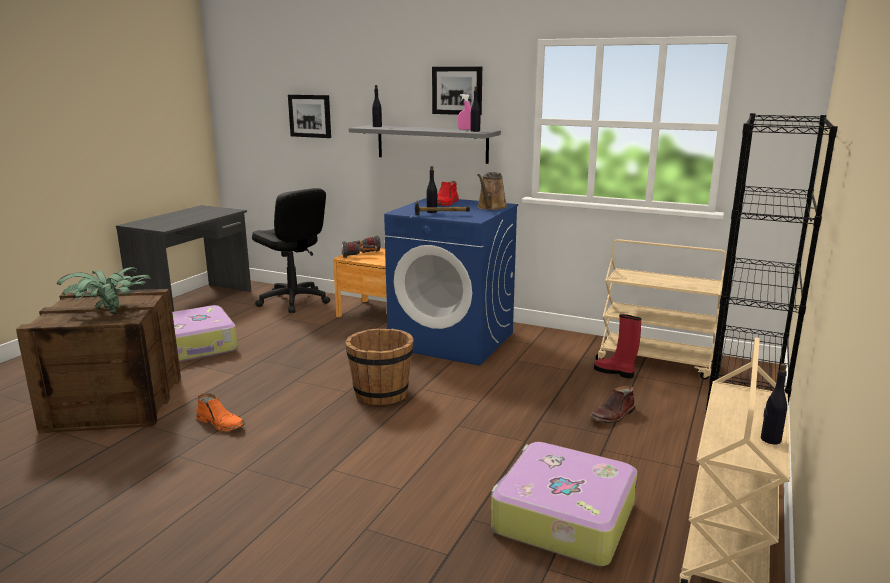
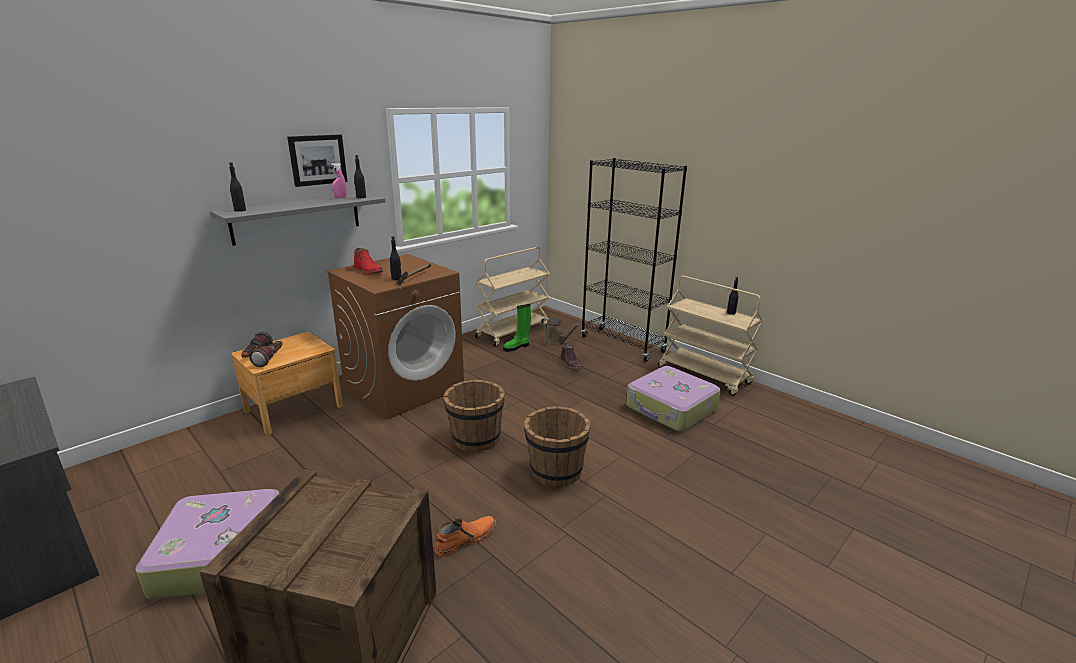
camera: 70 degrees left, 5 degrees up
(110, 313) = (356, 518): potted plant -> none
(293, 301) = (171, 457): black office chair -> none
(310, 116) = (104, 213): picture -> none
(345, 448) = (555, 471): none -> brown bucket
(453, 340) = (404, 387): blue washing machine -> brown washing machine
(491, 207) = (410, 262): brown watering can -> brown watering can (556, 343)
(615, 372) = (517, 347): red boot -> green boot

